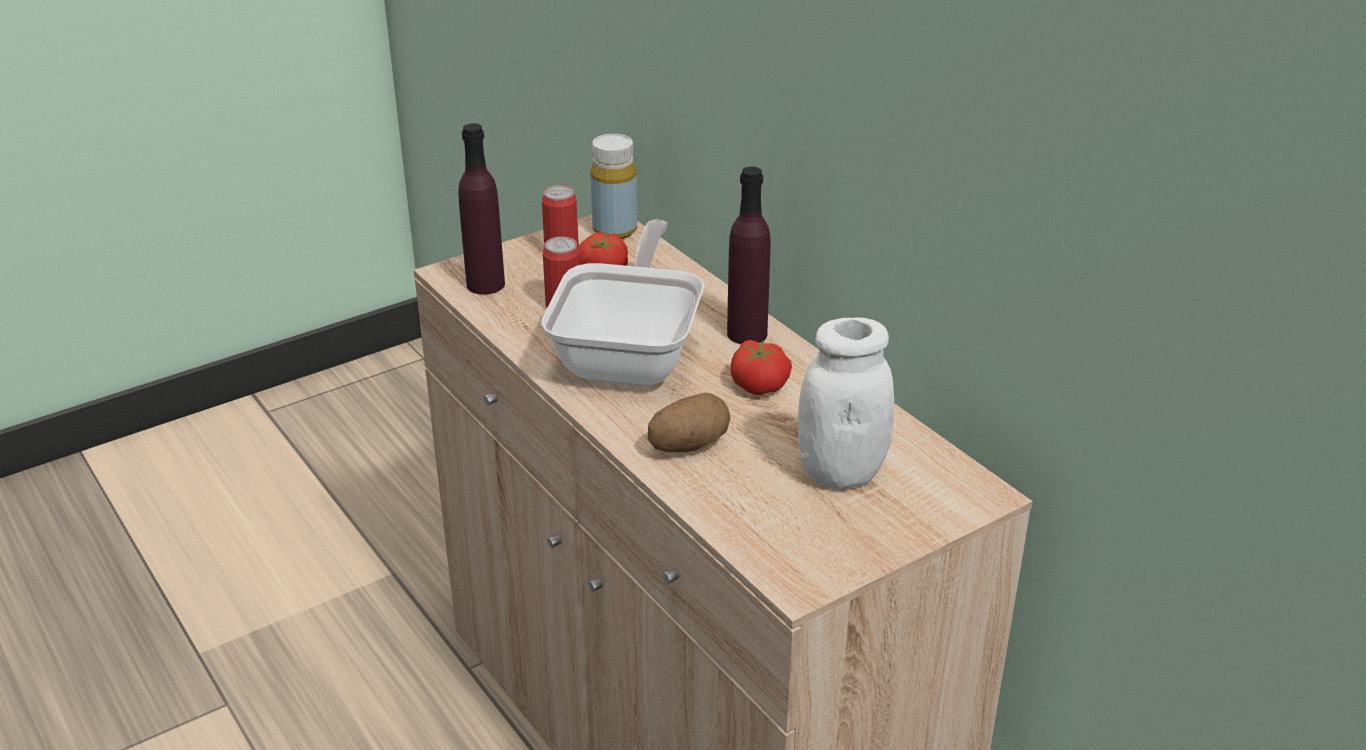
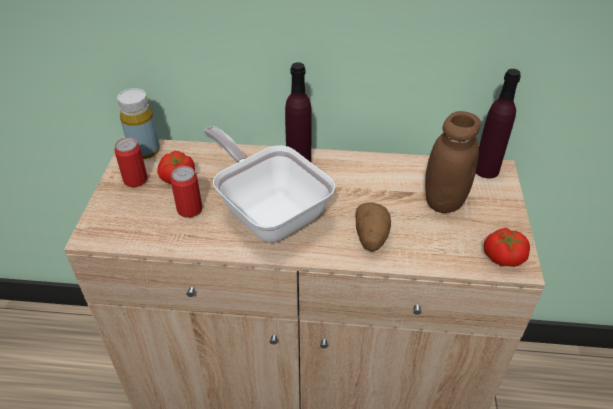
camera: 50 degrees left, 10 degrees up
(485, 284) = (125, 228): purple bottle -> purple bottle (486, 170)
(760, 384) = (346, 184): tomato -> tomato (503, 256)
(841, 473) = (444, 201): white jar -> brown jar

